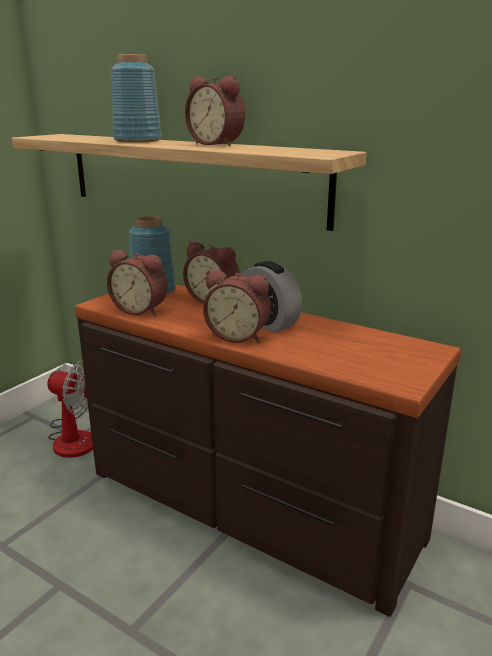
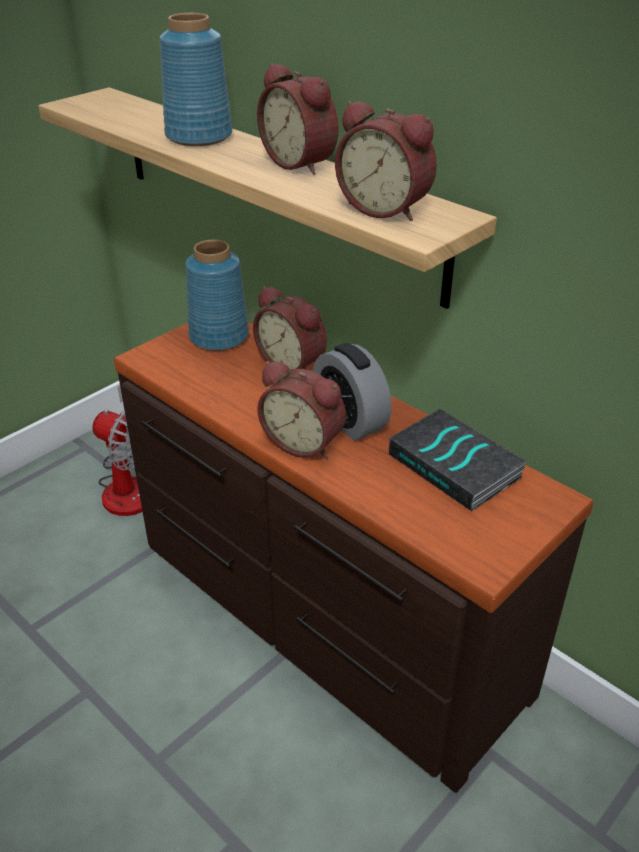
camera: 10 degrees right, 15 degrees up
(141, 310) = (194, 375): alarm clock -> alarm clock (386, 208)
(356, 339) = (457, 466): none -> book

